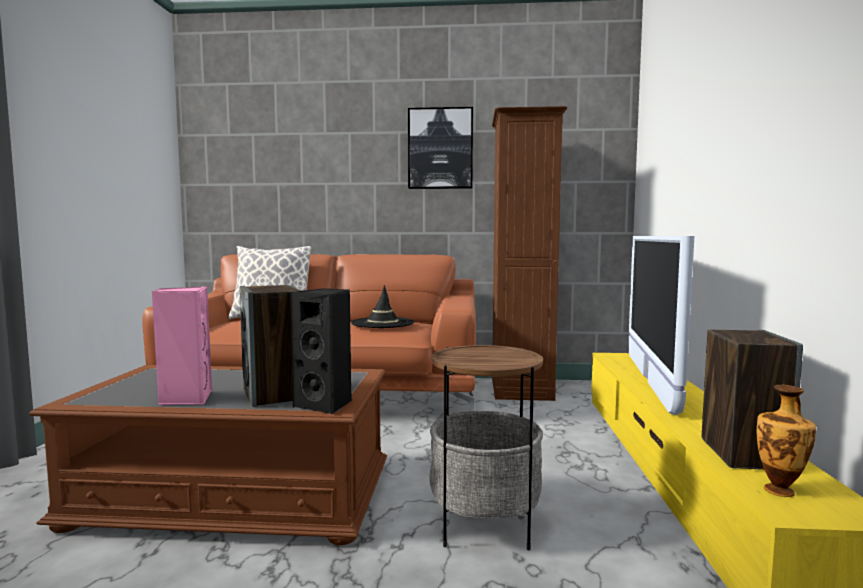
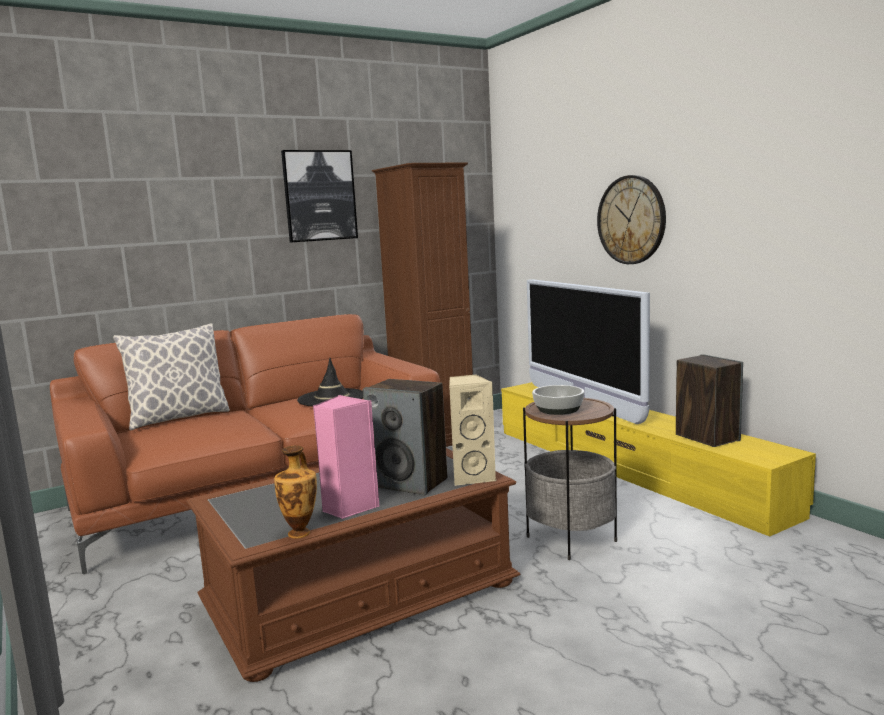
camera: 35 degrees left, 5 degrees up
(326, 404) = (472, 477): black speaker -> beige speaker
(470, 355) = (557, 409): none -> bowl
(727, 152) = (631, 220): none -> wall clock
(780, 490) = (749, 451): vase -> vase (300, 532)

